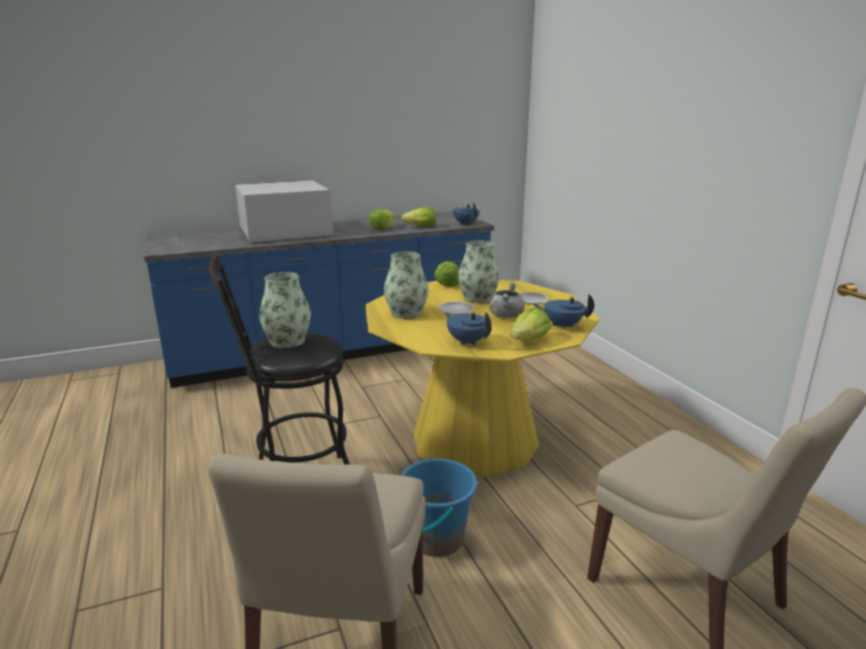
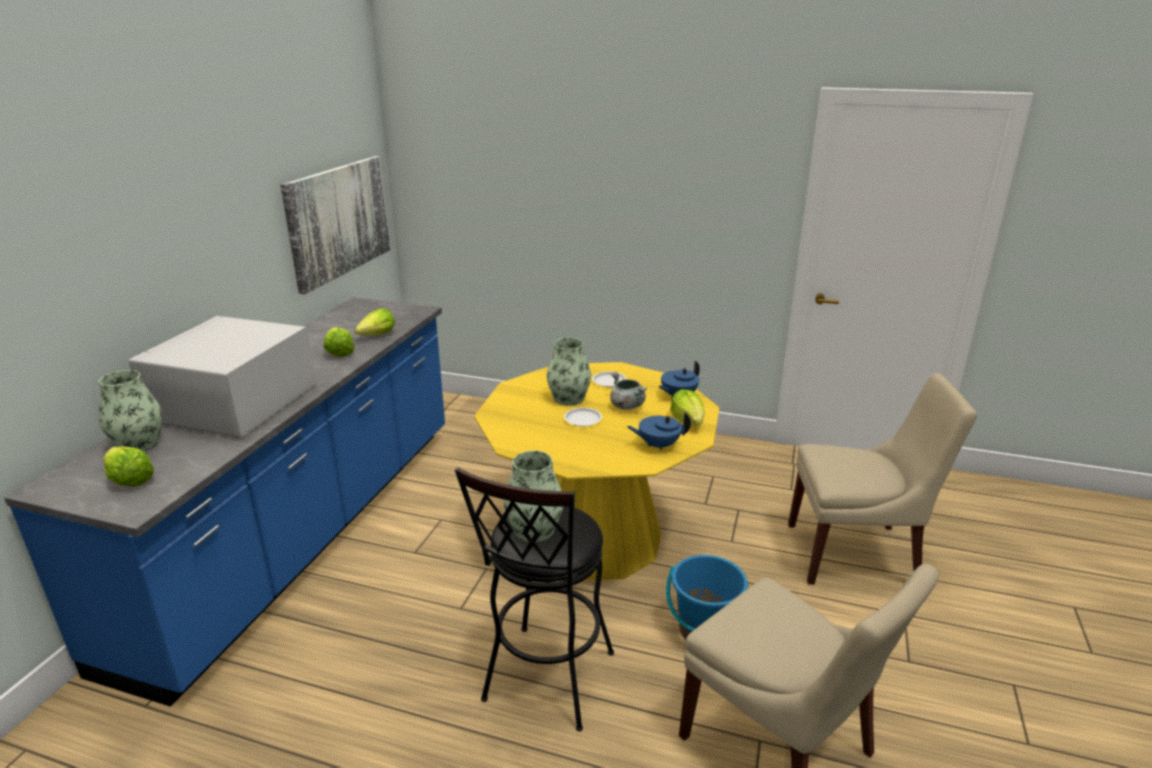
camera: 50 degrees left, 5 degrees up
(406, 313) = (554, 443): vase -> vase (139, 444)
(447, 283) = (508, 394): lettuce -> lettuce (129, 479)
(458, 148) = (339, 220): none -> picture
(465, 224) = (410, 314): blue teapot -> none

